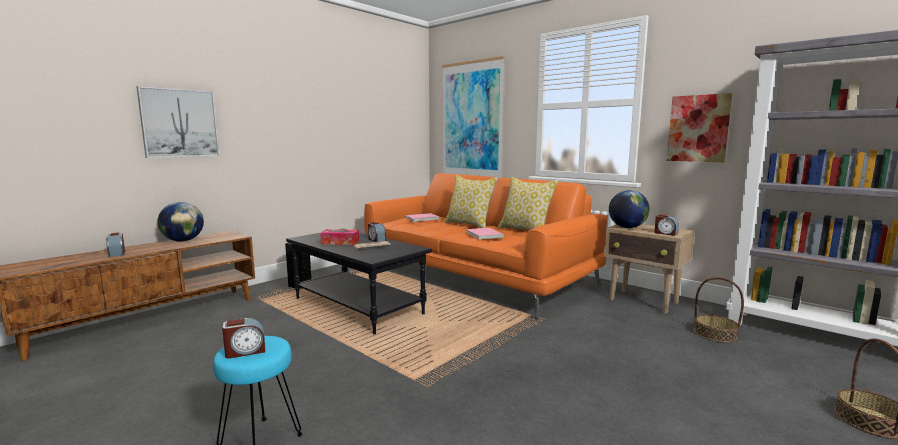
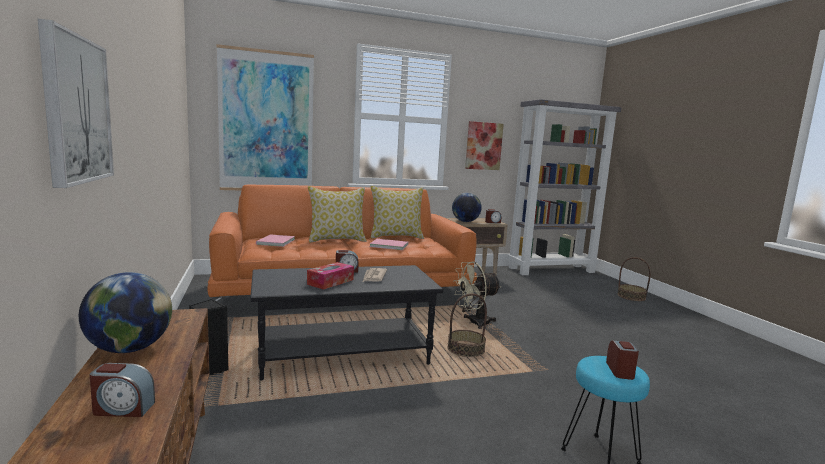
camera: 60 degrees left, 0 degrees up
(497, 331) = (474, 323): none -> beige fan
(714, 334) = (533, 282): basket -> basket (466, 349)

